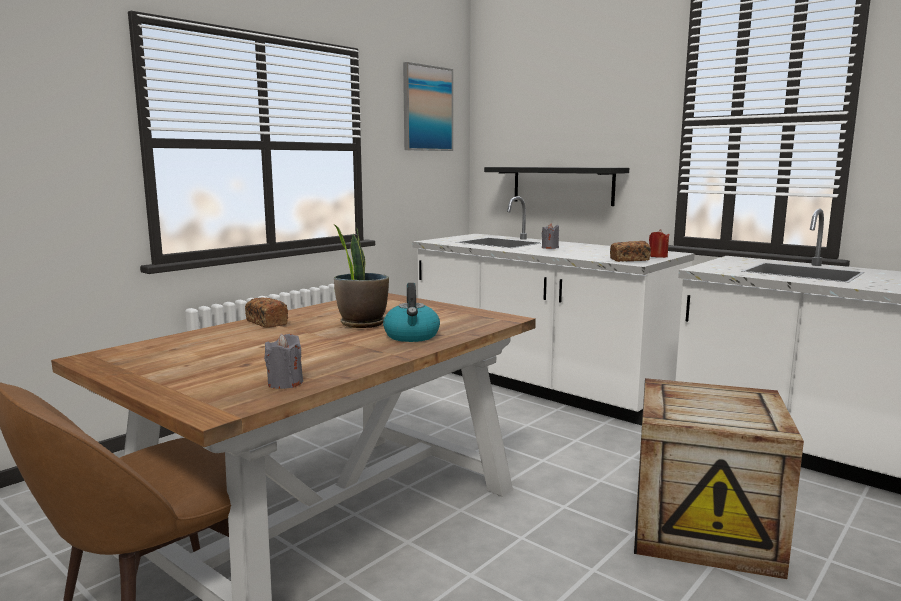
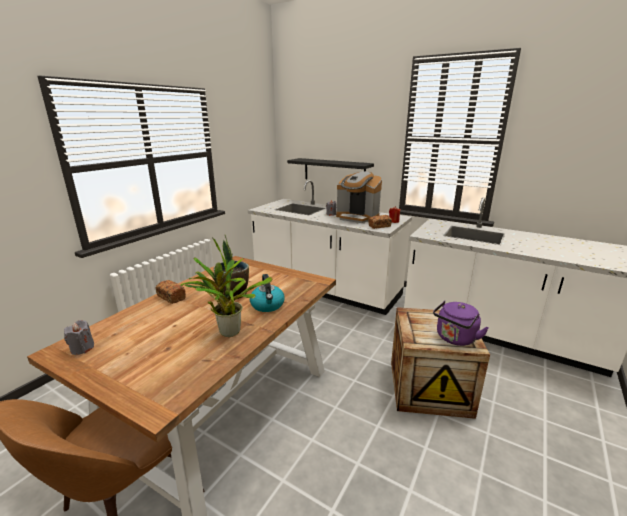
camera: 10 degrees left, 10 degrees up
(285, 383) = (199, 368): grey candle -> grey candle (82, 348)
(340, 355) = (228, 331): none -> potted plant
(427, 108) = (250, 123): picture -> none
(595, 252) = (357, 217): none -> coffee machine
(741, 419) = (455, 339): none -> purple kettle

